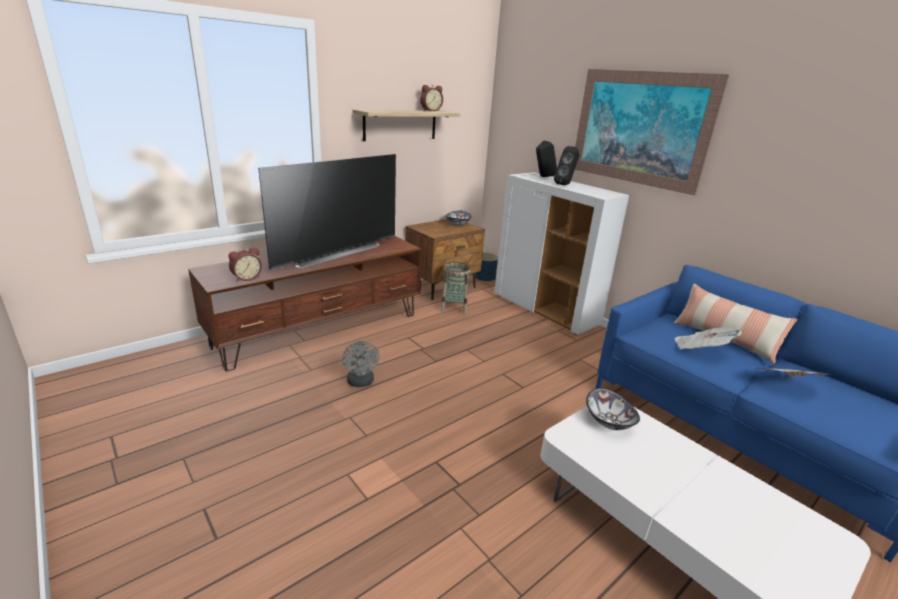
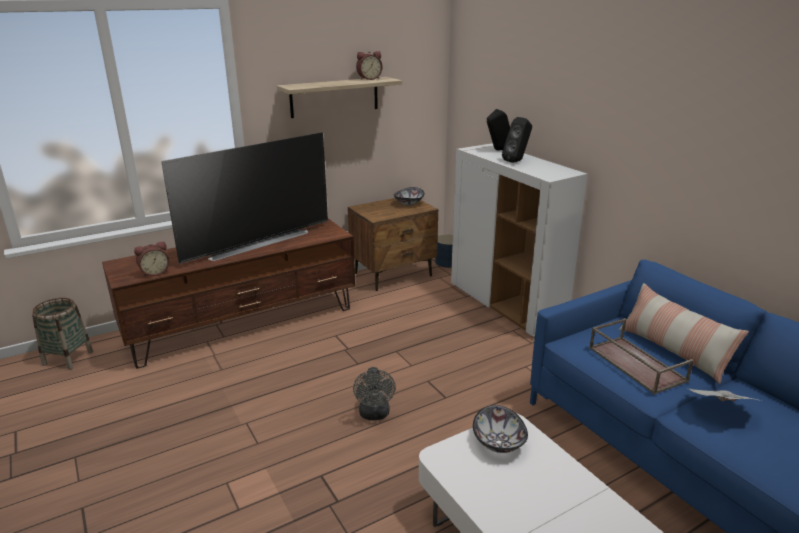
camera: 10 degrees right, 0 degrees up
(361, 383) = (269, 386): grey fan -> grey fan (374, 415)
(454, 307) = (399, 300): basket -> basket (68, 358)
(639, 128) = (594, 97): picture -> none
(700, 350) = (635, 364): newspaper -> brown tray

